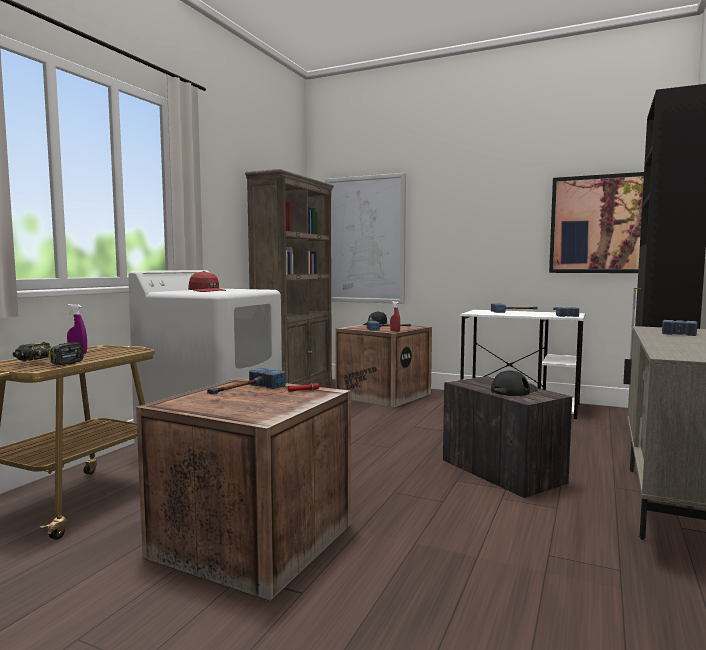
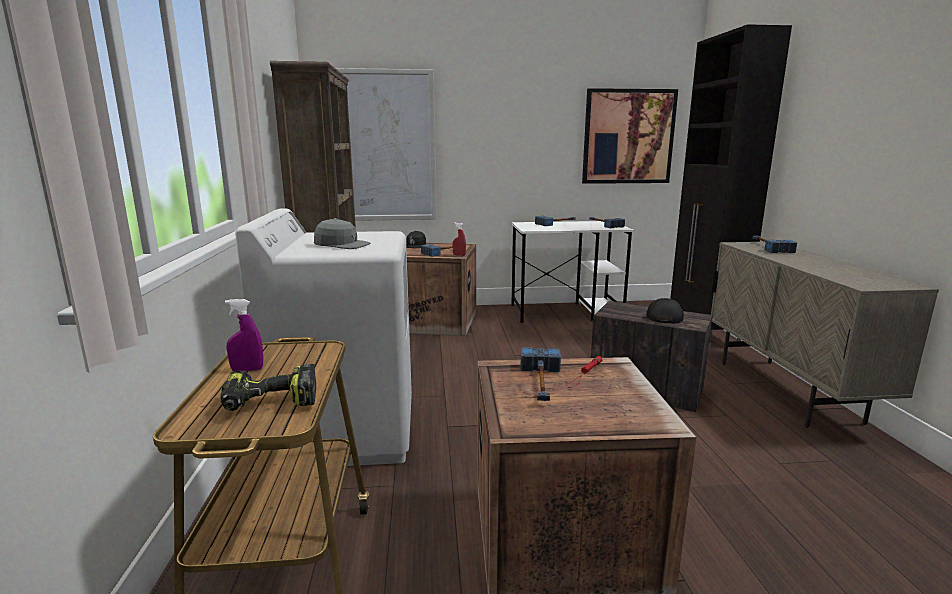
camera: 30 degrees left, 10 degrees up
(206, 291) = (341, 245): red cap -> grey cap

